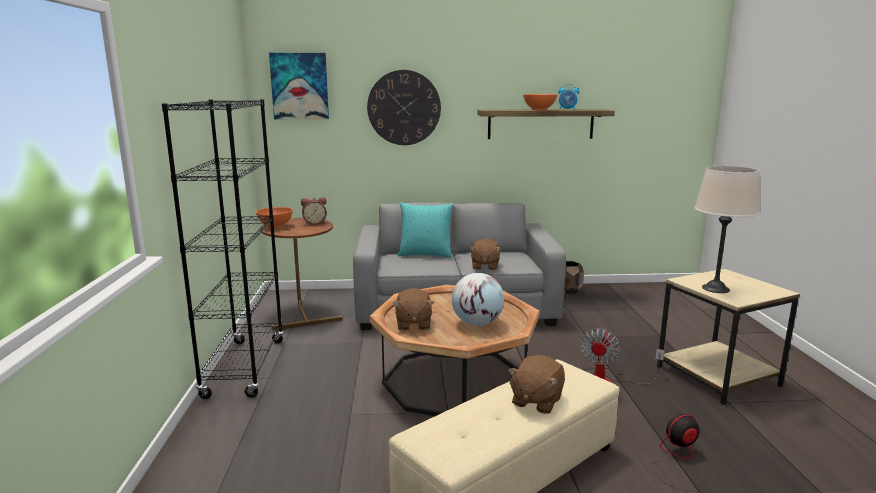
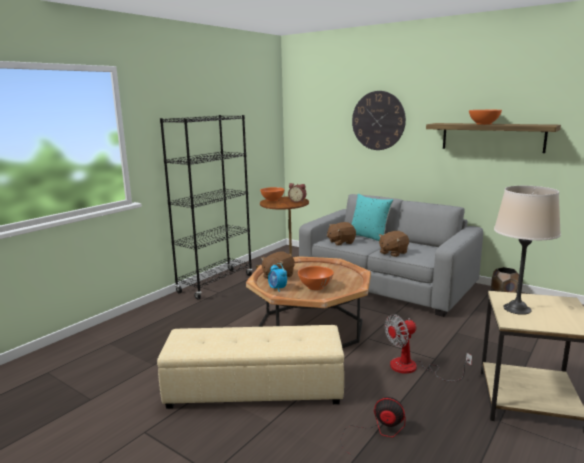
camera: 40 degrees right, 0 degrees up
(300, 86) = (311, 104): picture -> none
(477, 323) = (315, 287): globe -> orange bowl
(536, 401) = (269, 340): brown plush toy -> brown plush toy (341, 242)
(567, 109) = (515, 124): alarm clock -> alarm clock (277, 289)

